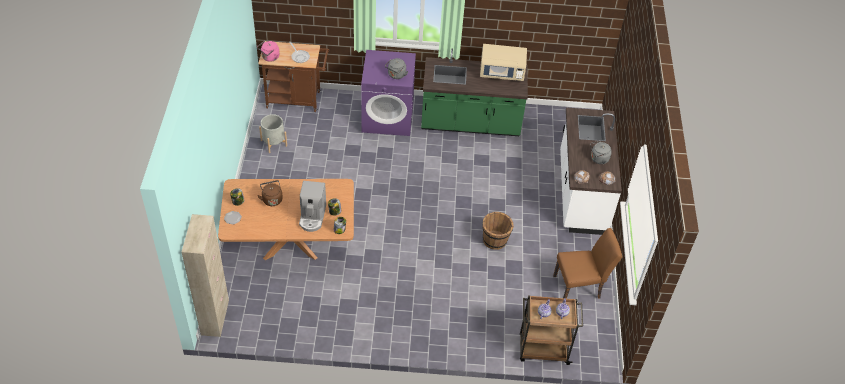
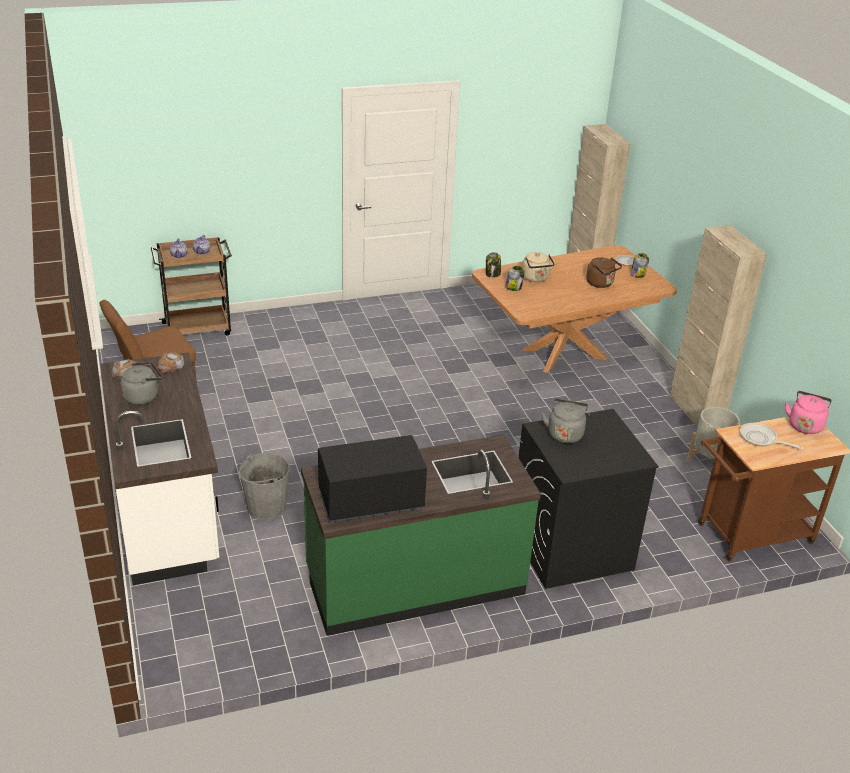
camera: 160 degrees right, 15 degrees down
(249, 176) = (695, 411): none -> beige cabinet
(312, 216) = (536, 278): coffee machine -> beige kettle
(388, 118) = (570, 548): purple washing machine -> black washing machine
(495, 240) = (295, 416): brown bucket -> none
(502, 73) = (371, 500): beige microwave -> black microwave
(529, 181) = (266, 508): none -> grey bucket

